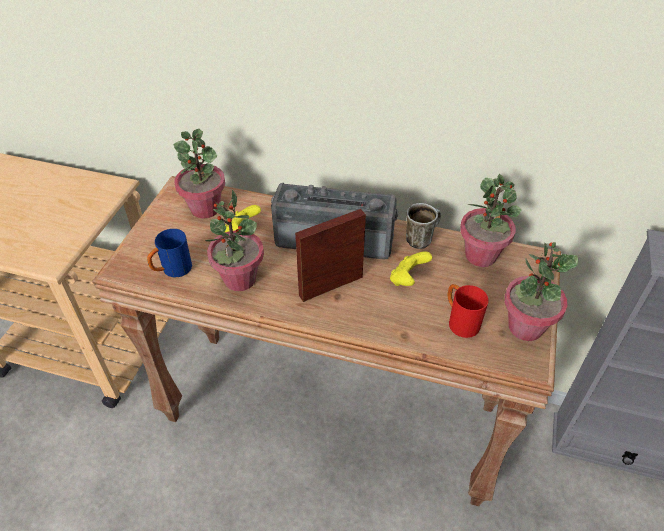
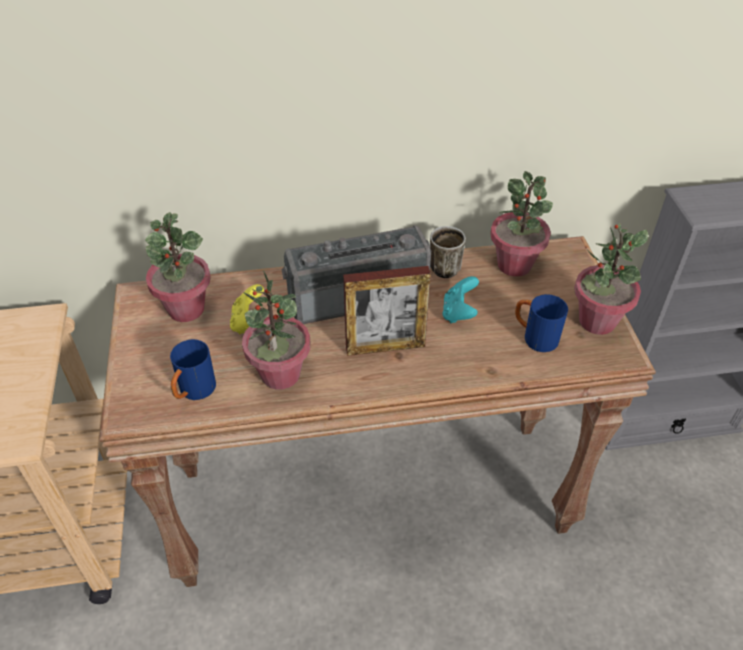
camera: 25 degrees left, 0 degrees up
(331, 286) = (385, 347): picture frame -> picture frame turned 135 degrees counterclockwise
(407, 279) = (459, 313): yellow game controller -> turquoise game controller
(459, 321) = (534, 337): red mug -> blue mug

